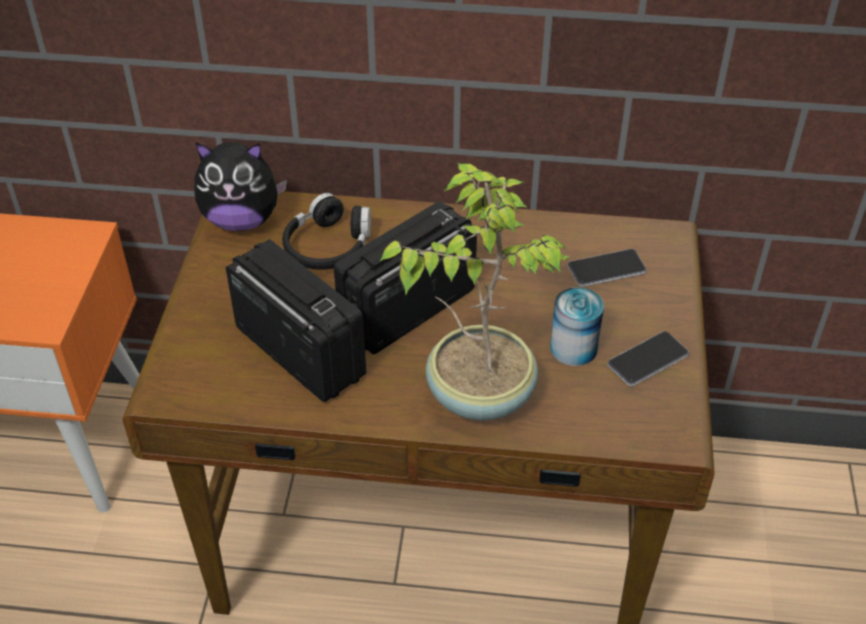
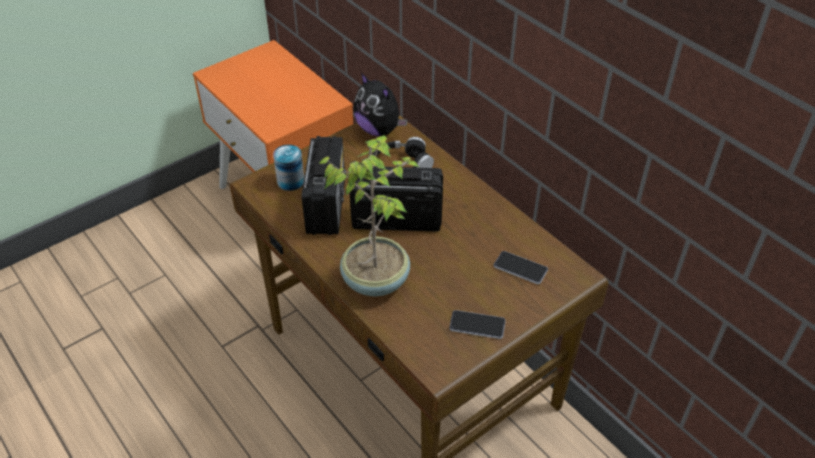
camera: 45 degrees right, 0 degrees up
(573, 348) = (448, 292): can -> can (290, 181)

